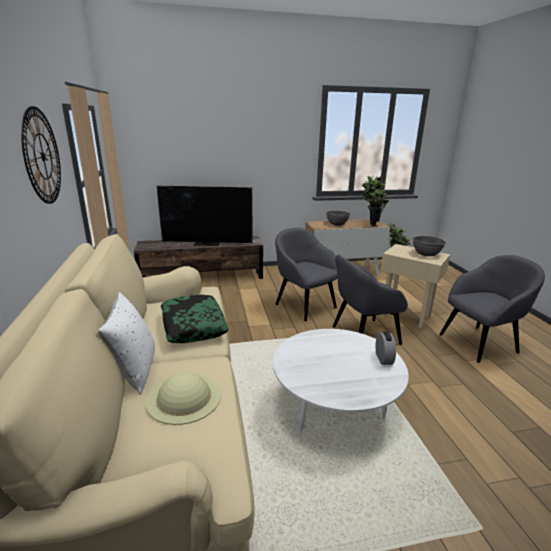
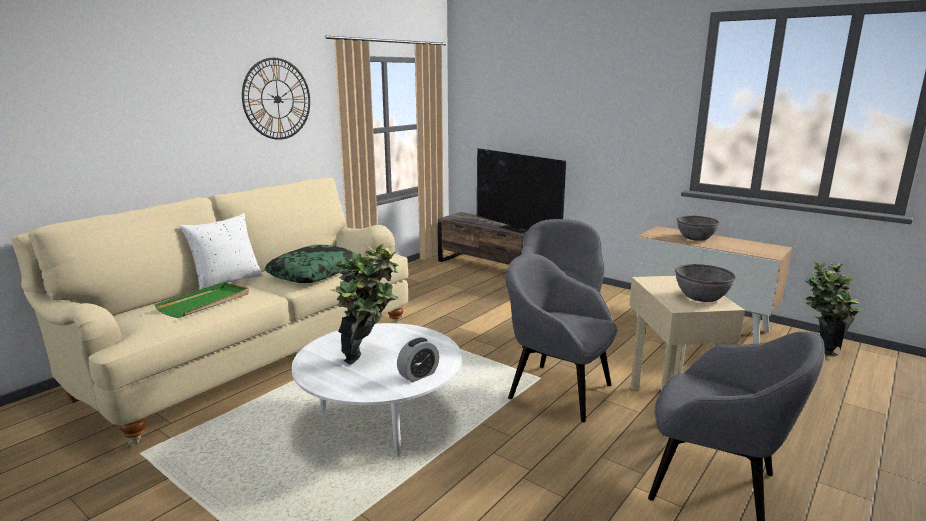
camera: 50 degrees right, 5 degrees down
(184, 397) = (205, 302): beige hat -> green tray
(371, 223) = (758, 250): potted plant -> potted plant (368, 355)

